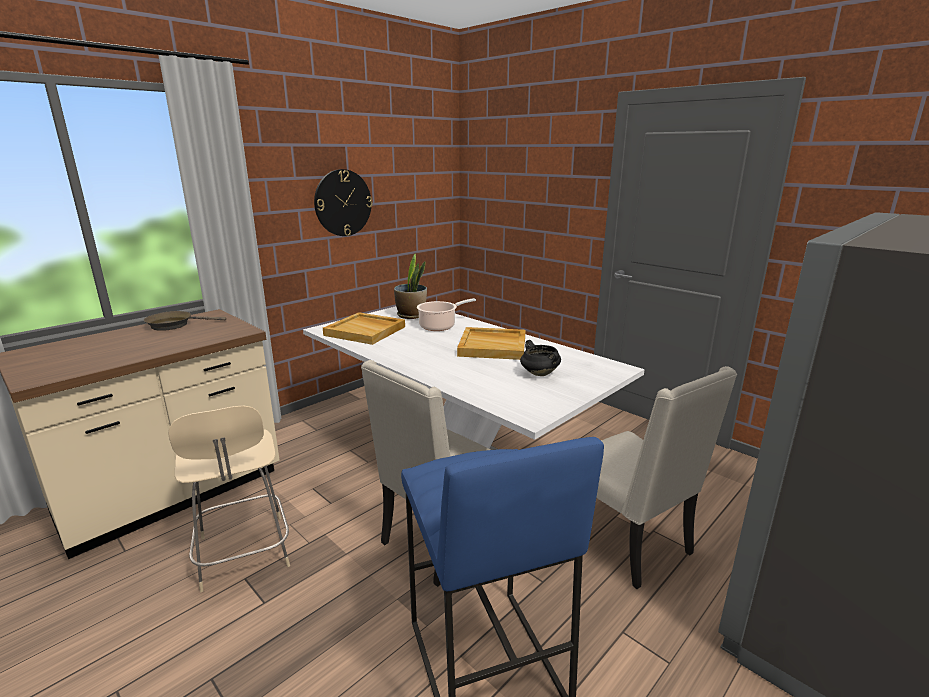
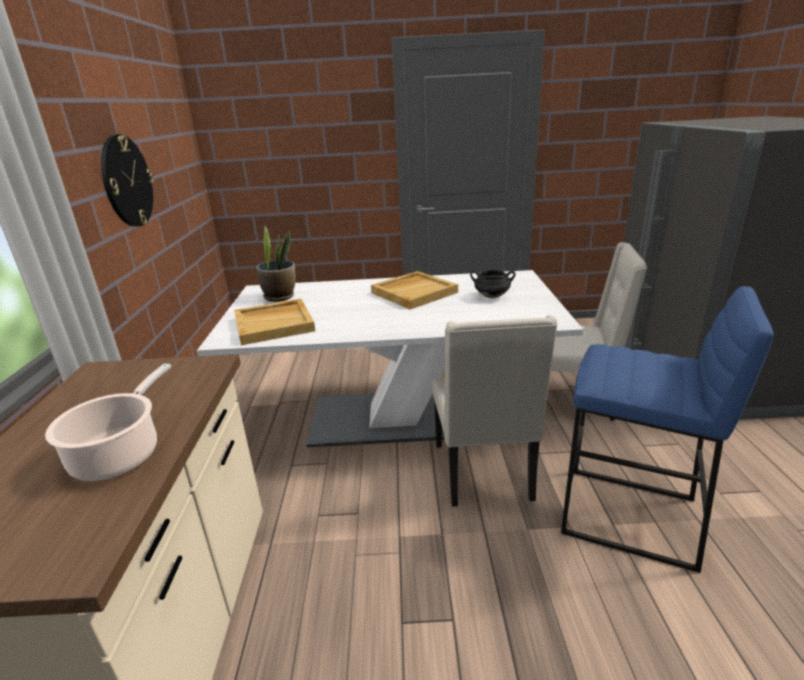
camera: 45 degrees left, 5 degrees up
(174, 325) = (80, 402): brown frying pan -> none
(244, 554) = (363, 609): beige stool -> none
(439, 326) = (331, 295): cooking pot -> cooking pot (120, 454)

